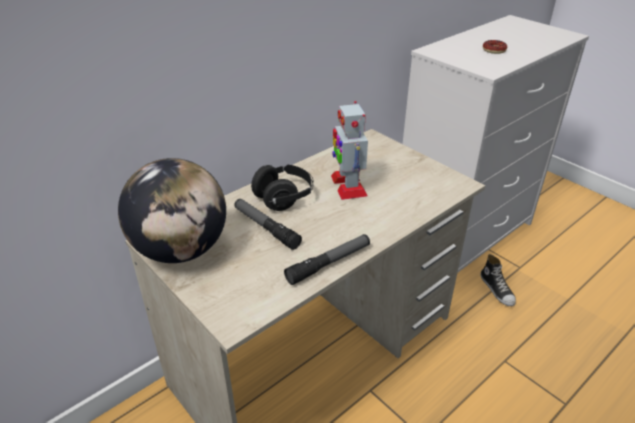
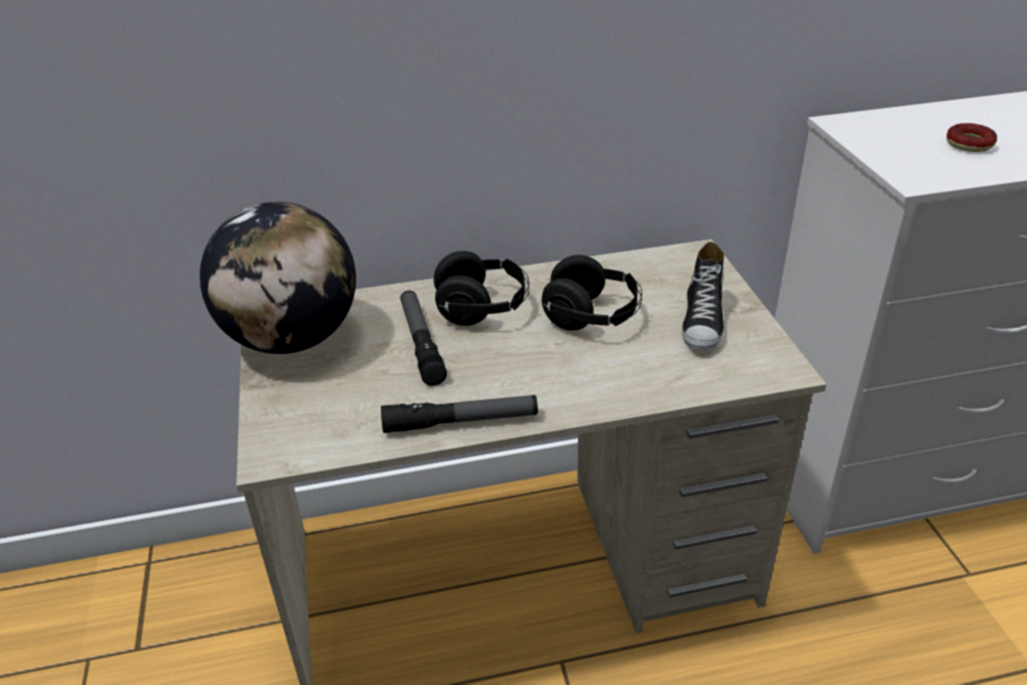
camera: 30 degrees right, 0 degrees up
(348, 185) = (592, 317): toy robot -> black headphones
(497, 289) = (894, 595): shoe -> shoe (703, 322)

